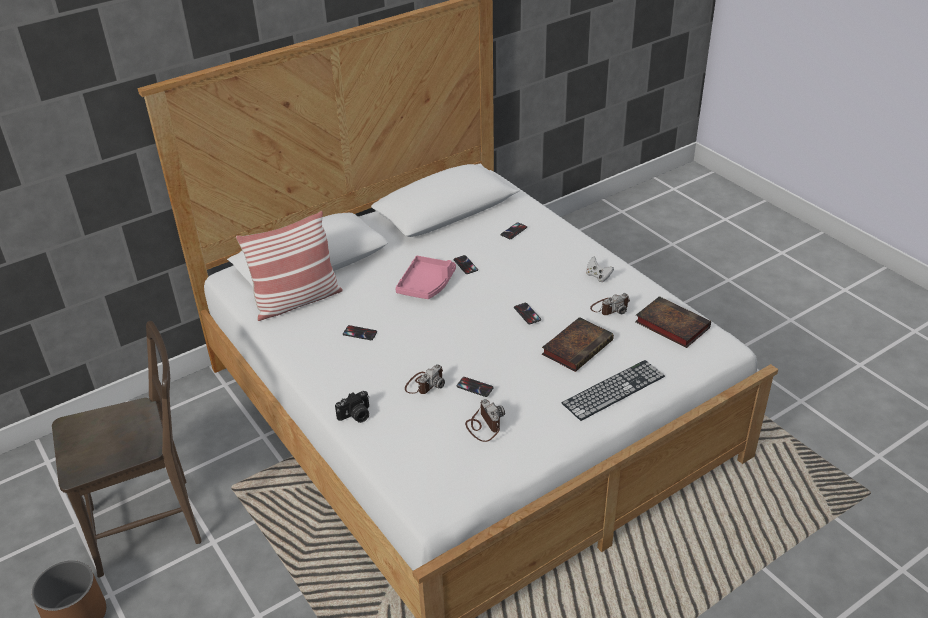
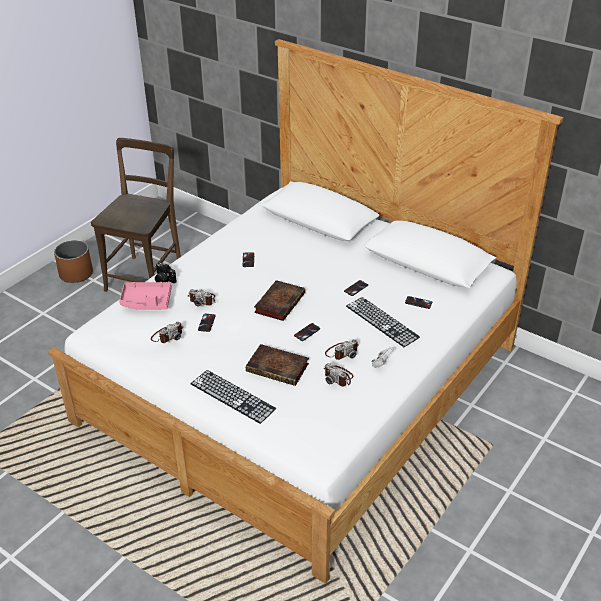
camera: 70 degrees right, 0 degrees up
(152, 524) = (146, 276): brown chair -> brown chair turned 120 degrees counterclockwise
(297, 301) = (272, 225): pillow -> none
(426, 285) = (319, 275): pink tray -> pink tray (146, 302)
(533, 260) = (382, 321): none -> keyboard
(571, 297) = (342, 352): none -> camera
(670, 325) = (333, 418): book -> book (280, 302)

